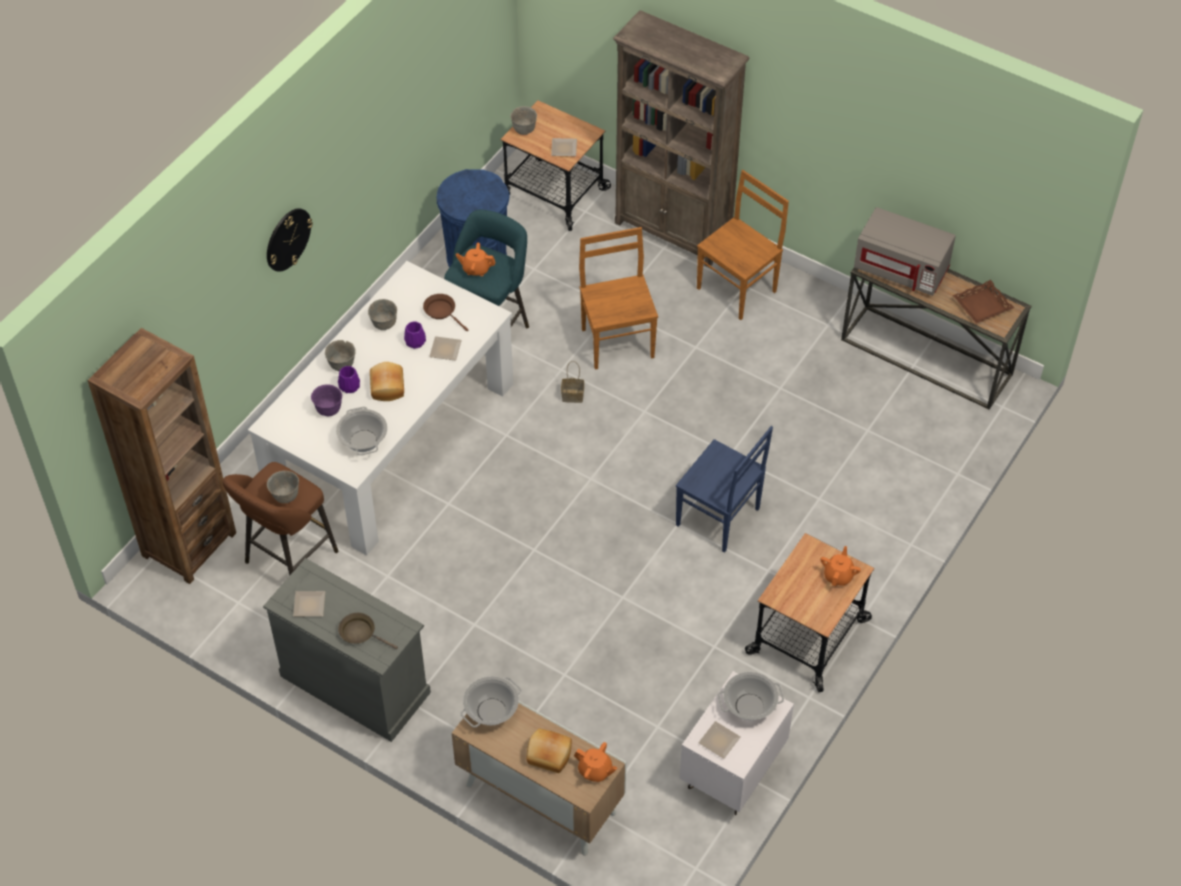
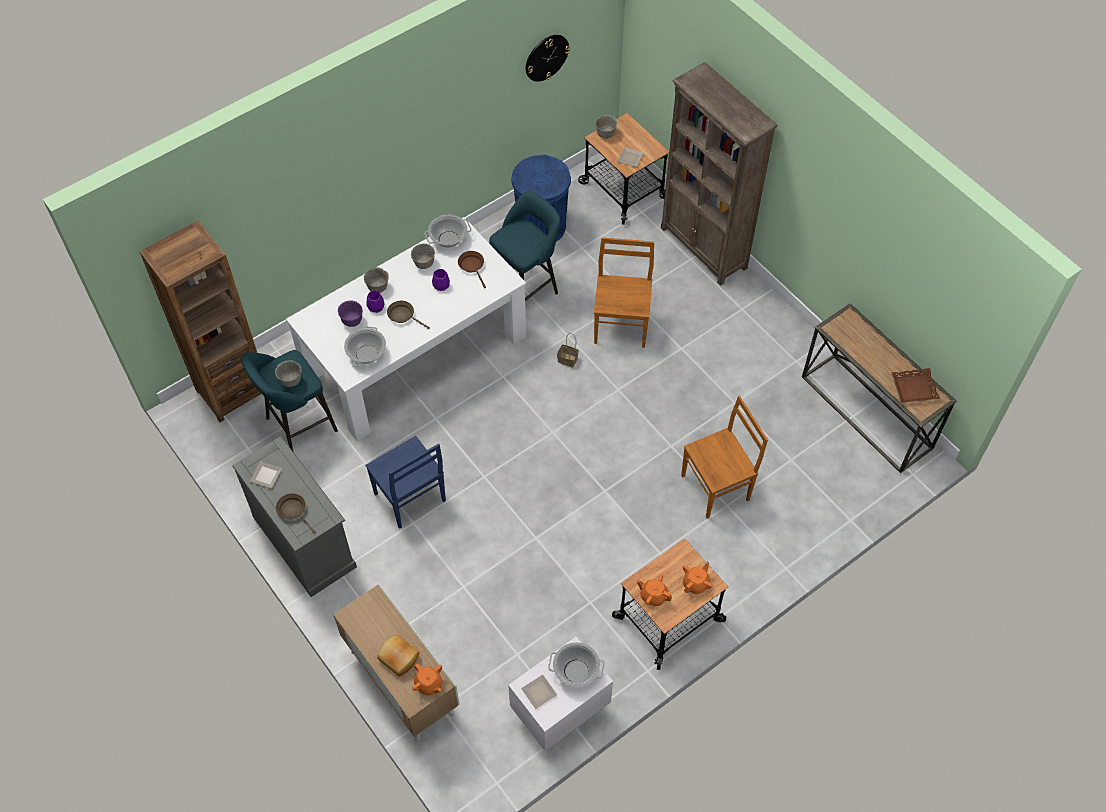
camera: 20 degrees right, 5 degrees up
(287, 239) = (361, 177): wall clock -> wall clock (546, 57)
(288, 560) = (298, 426): brown stool -> turquoise stool
(386, 387) = (403, 315): bread -> brown frying pan
(446, 349) = (462, 298): plate -> none
(476, 269) = (515, 238): orange teapot -> orange teapot (653, 596)
(491, 711) = (370, 607): cooking pot -> cooking pot (448, 239)
(720, 518) = (640, 496): blue chair -> blue chair (411, 499)
(738, 289) = (736, 310): brown chair -> brown chair (717, 487)
(901, 269) = (858, 337): grey microwave -> none

